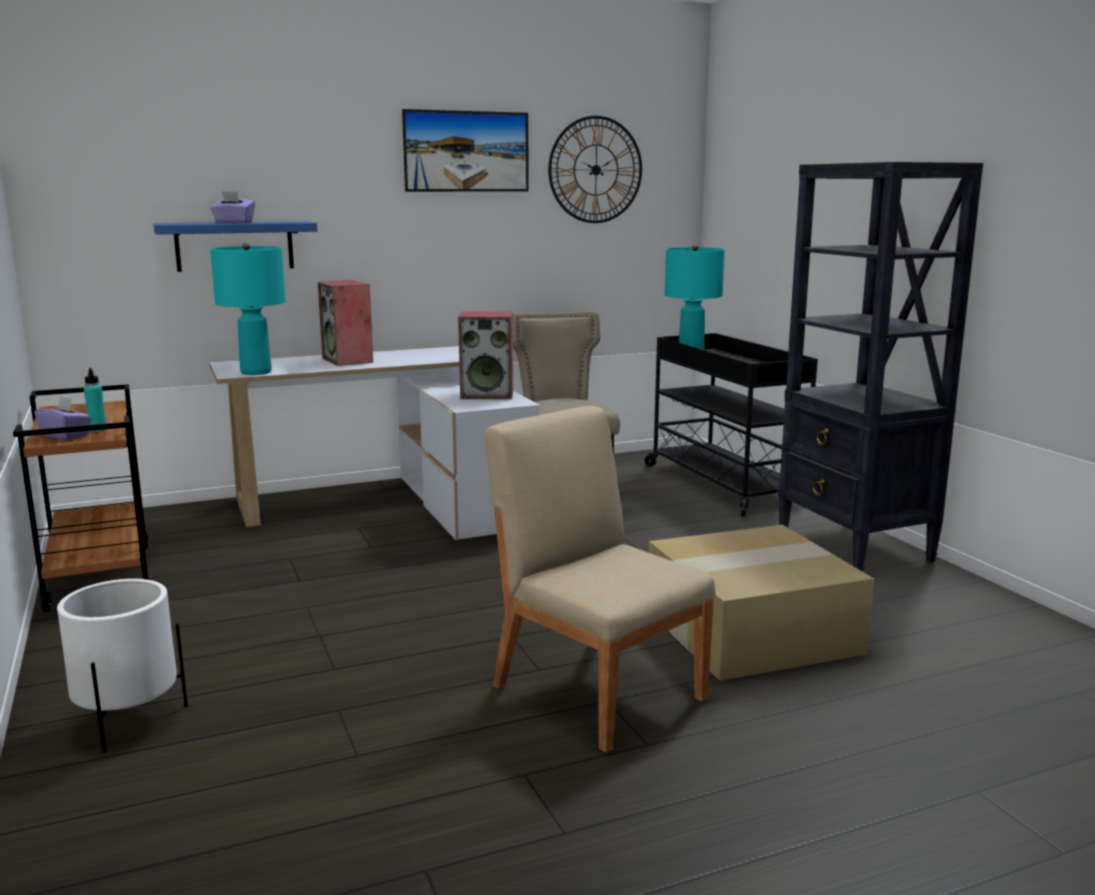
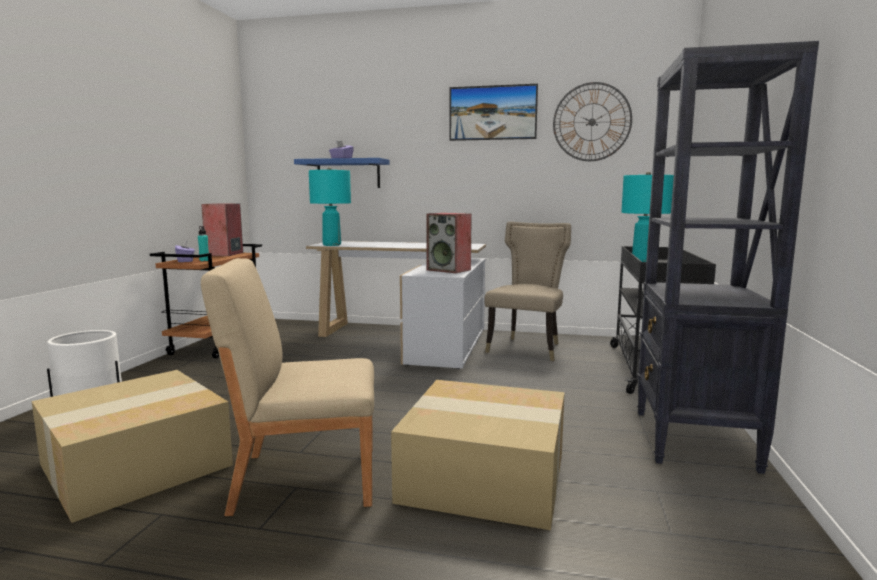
camera: 35 degrees right, 5 degrees down
(348, 360) = (394, 244): speaker -> speaker (225, 254)
(375, 750) = (134, 466): none -> cardboard box
(597, 690) = (304, 478): beige chair -> beige chair turned 90 degrees counterclockwise

